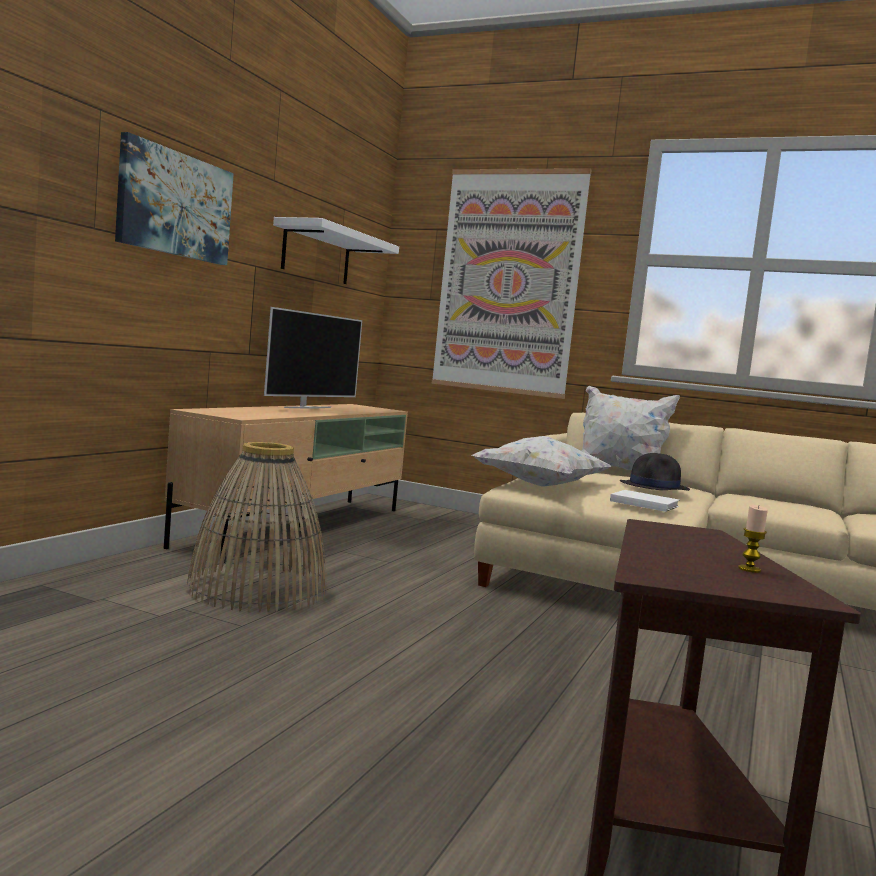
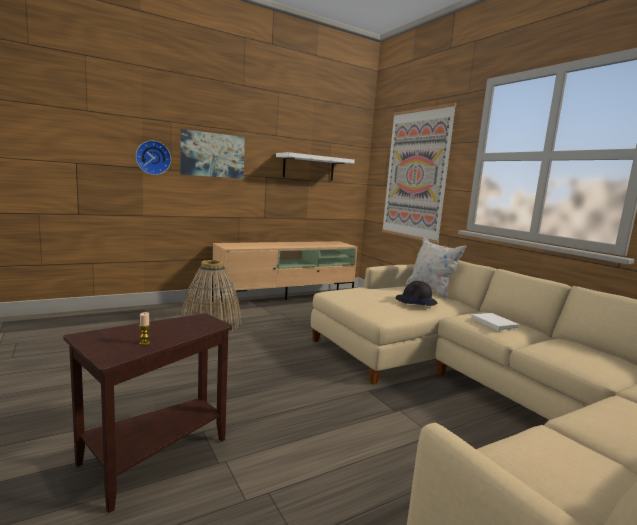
camera: 35 degrees right, 5 degrees up
(63, 192) = (153, 157): none -> wall clock
(307, 407) = (295, 243): television -> none
(538, 485) = (350, 292): white pillow -> none
(643, 503) = (377, 309): white book -> white book (493, 323)

